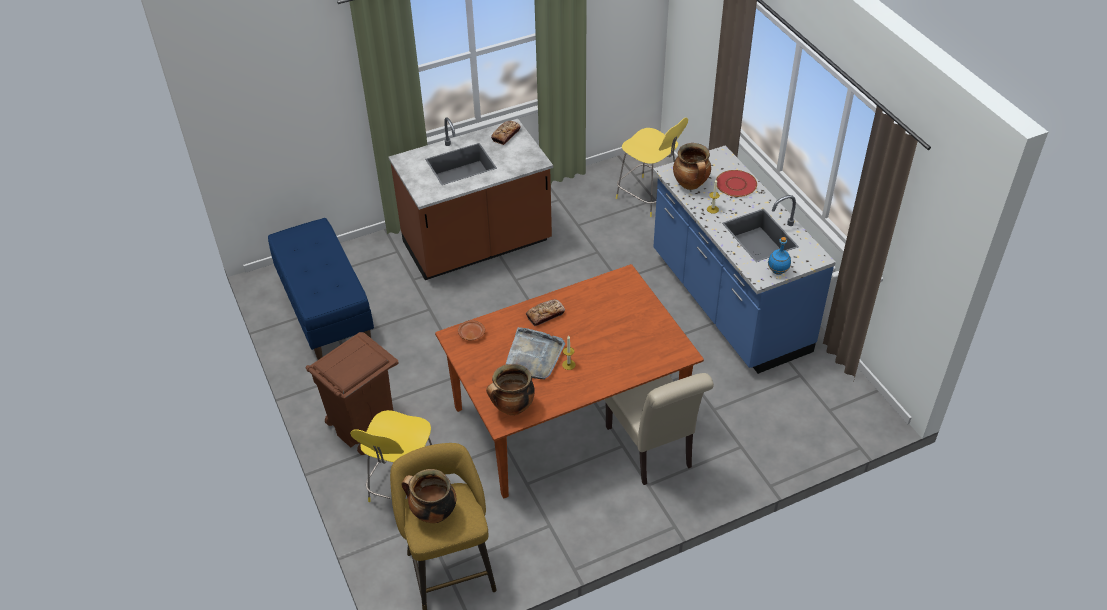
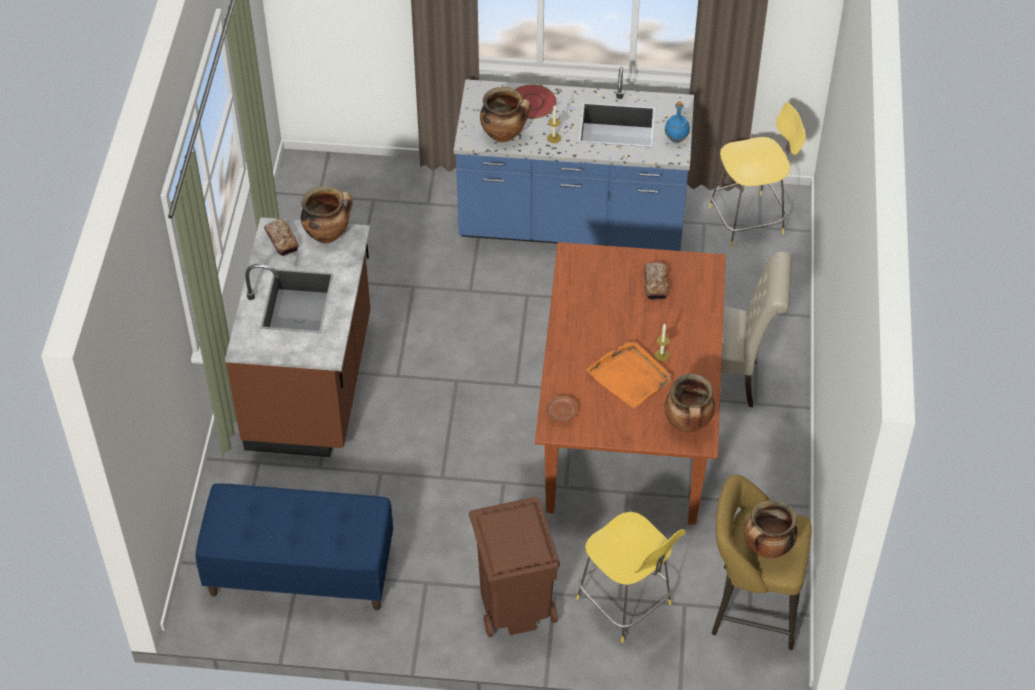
camera: 60 degrees left, 5 degrees up
(528, 151) = (328, 234): none -> cooking pot
(534, 356) = (630, 376): grey tray -> orange tray
(545, 315) = (579, 341): bread -> bread (655, 284)
(648, 197) = (365, 203): yellow stool -> yellow stool (749, 219)

